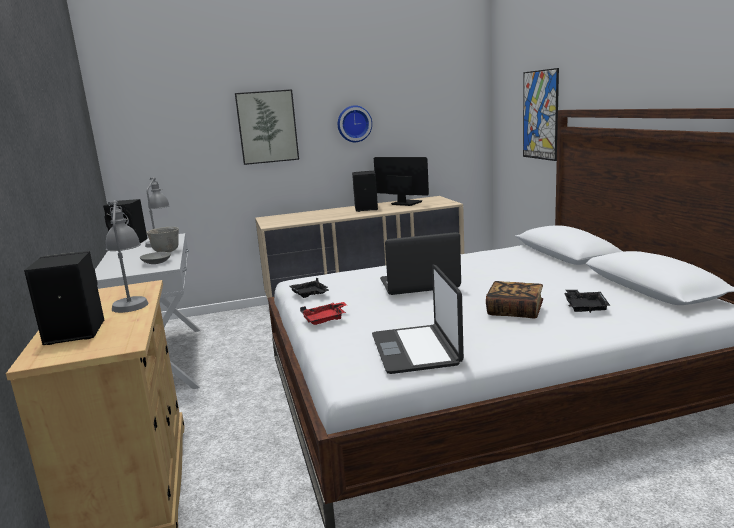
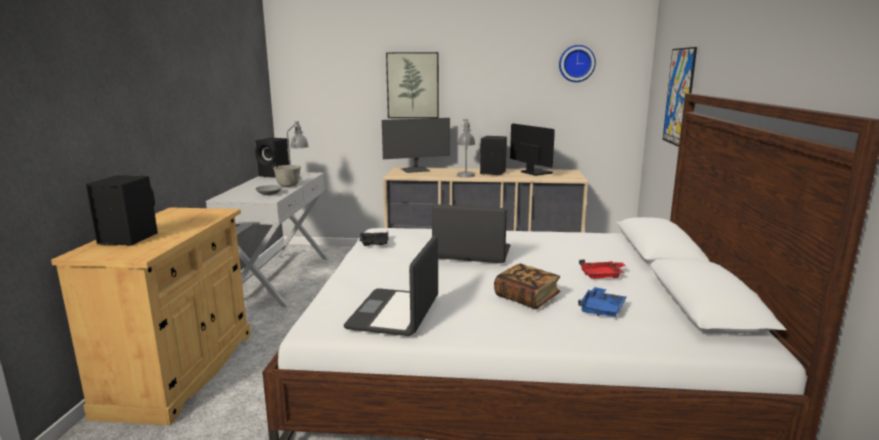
camera: 20 degrees right, 0 degrees up
(131, 301) = (194, 222): grey table lamp -> grey table lamp (465, 174)
(285, 217) = (416, 170): none -> monitor
(325, 319) = (359, 268): red tray -> red tray (602, 275)
(354, 124) = (496, 89): wall clock -> wall clock (576, 63)
(585, 307) = (601, 309): black tray -> blue tray

